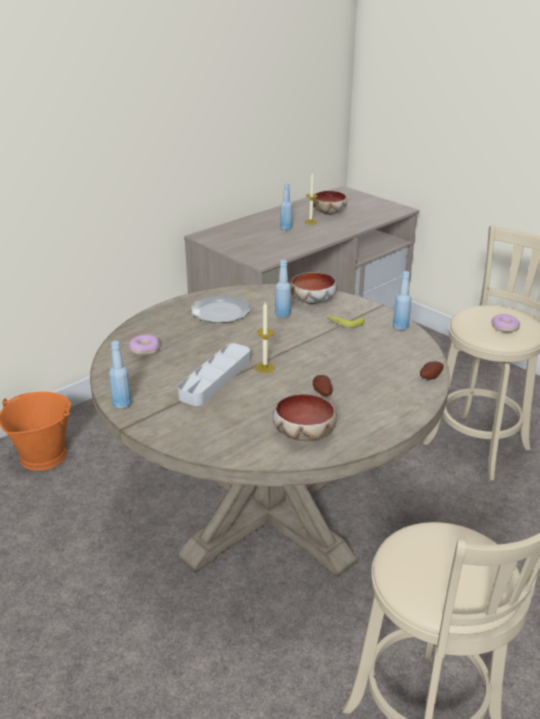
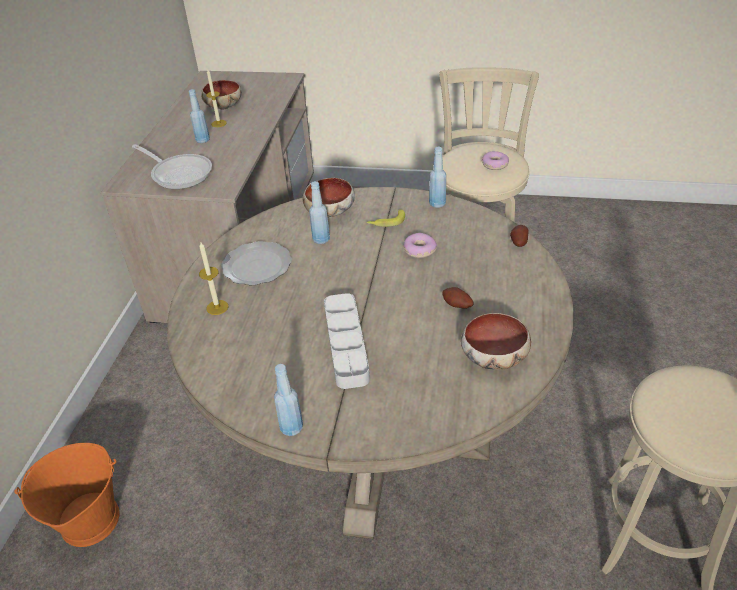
camera: 35 degrees left, 10 degrees up
(144, 349) = (233, 350): donut -> donut (419, 250)
(244, 242) = (179, 173): none -> frying pan
(265, 367) = (376, 306): candle -> candle (217, 307)

